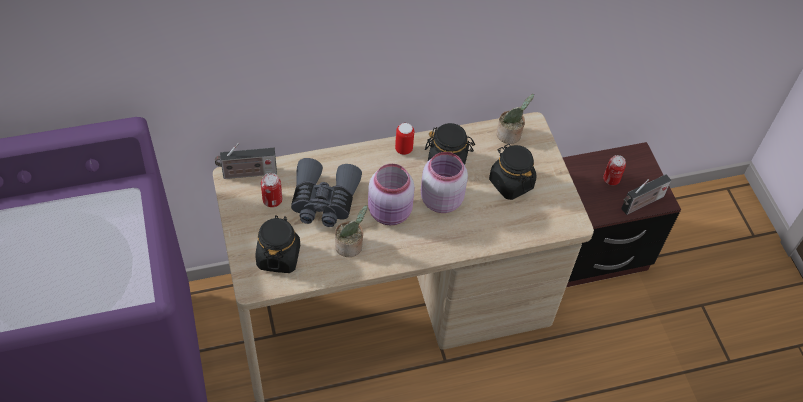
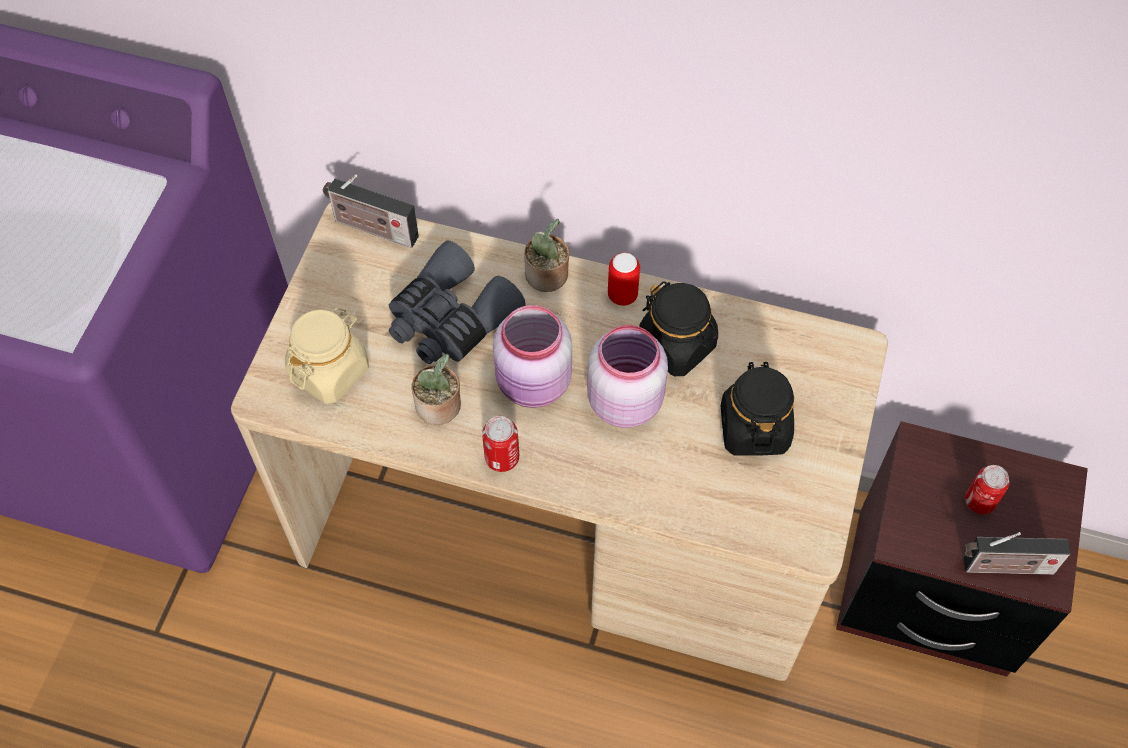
camera: 35 degrees right, 5 degrees up
(272, 200) = (379, 284): can -> can (502, 458)
(278, 256) = (330, 371): black jar -> beige jar
(510, 135) = (808, 350): potted plant -> potted plant (548, 277)

